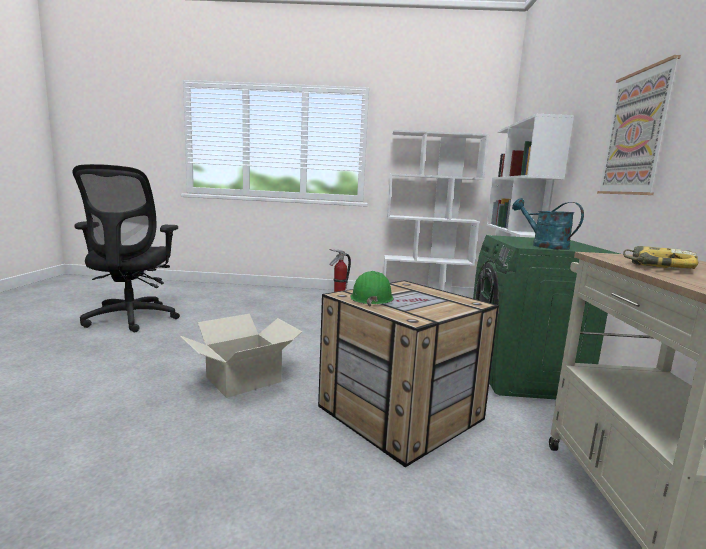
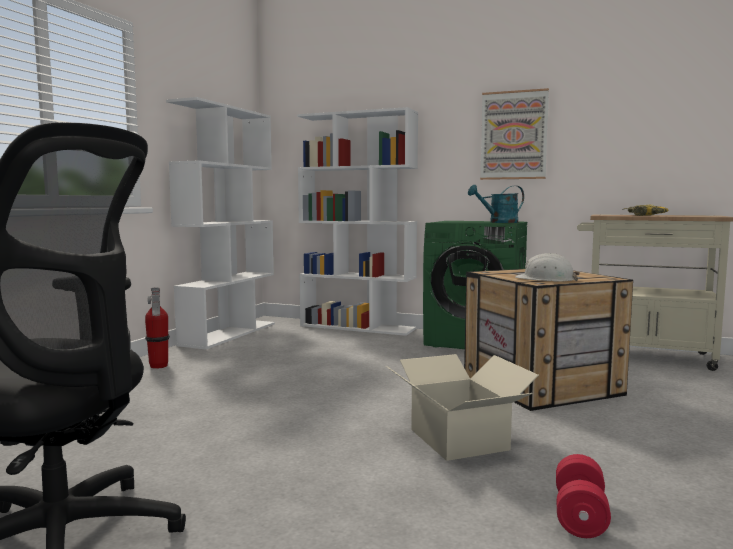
camera: 70 degrees left, 5 degrees down
(116, 421) = (580, 516): none -> red dumbbell
(371, 298) = (545, 279): green hard hat -> white hard hat

